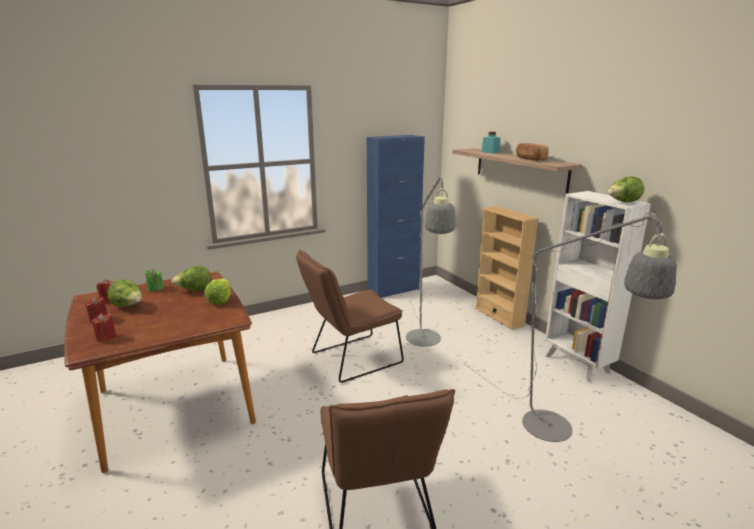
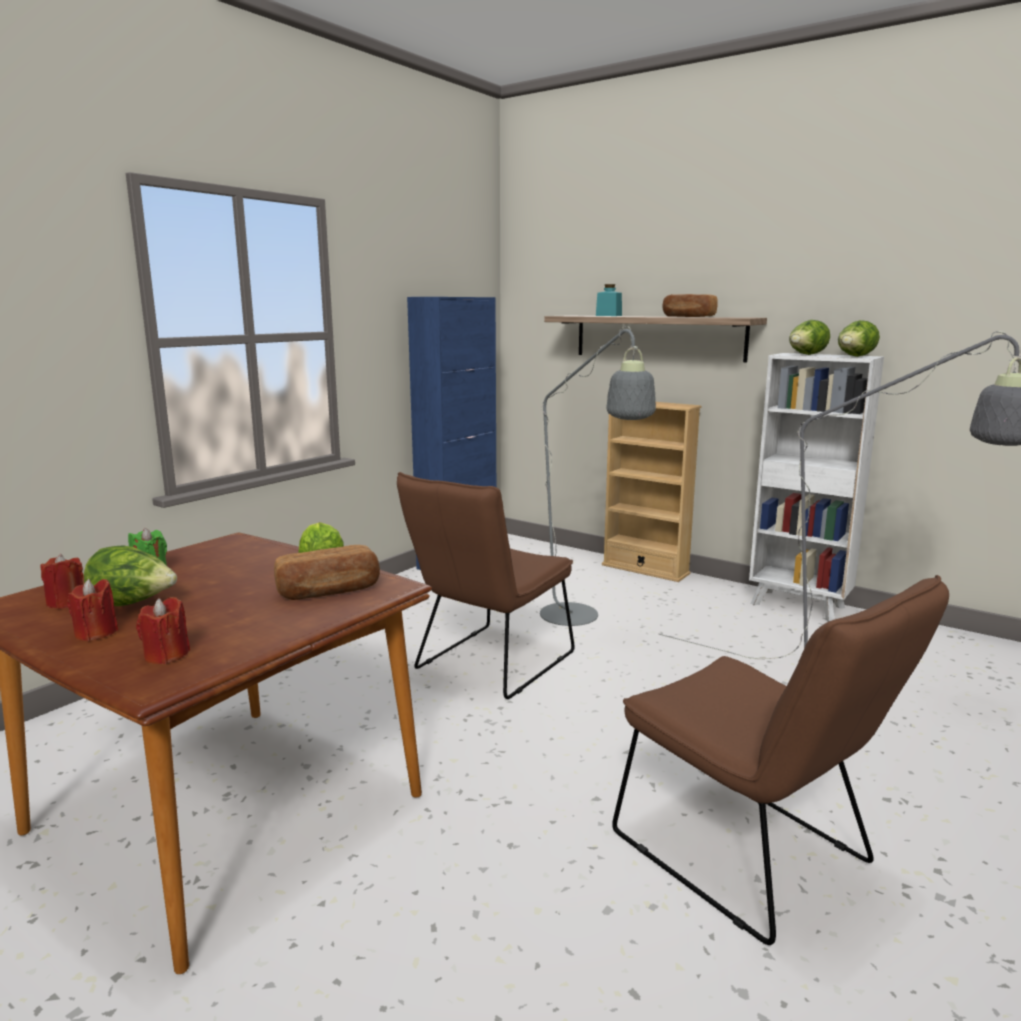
camera: 25 degrees left, 5 degrees down
(194, 290) = (242, 561): lettuce -> lettuce (806, 355)
(205, 316) = (329, 591): none -> bread

